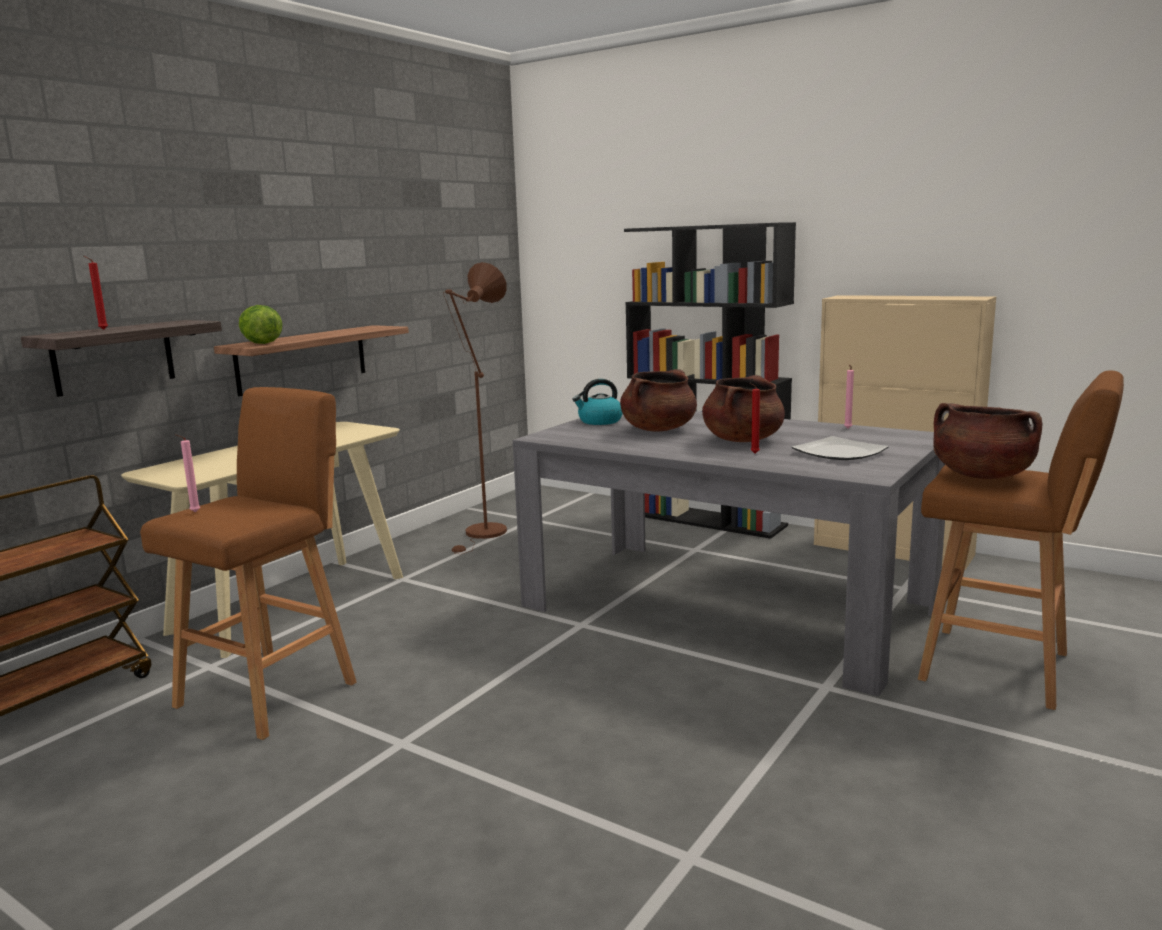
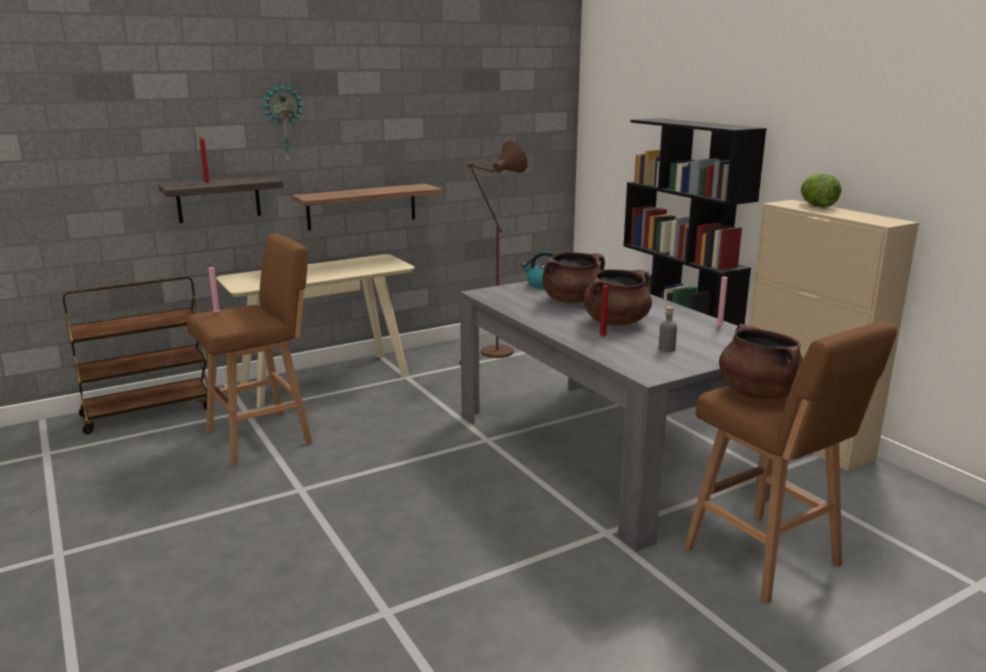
camera: 25 degrees right, 5 degrees up
(197, 244) = (284, 124): none -> wall clock
(261, 343) = (319, 196): lettuce -> lettuce (817, 206)
(839, 453) = (666, 349): plate -> grey bottle

